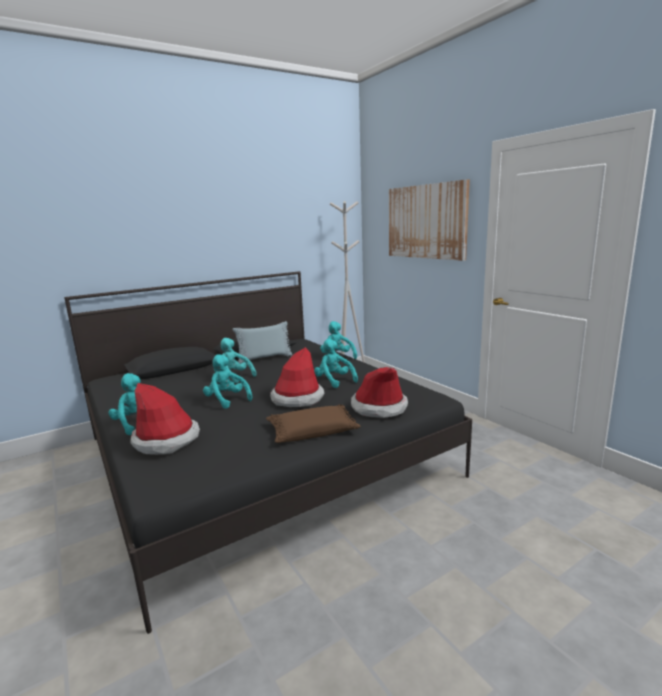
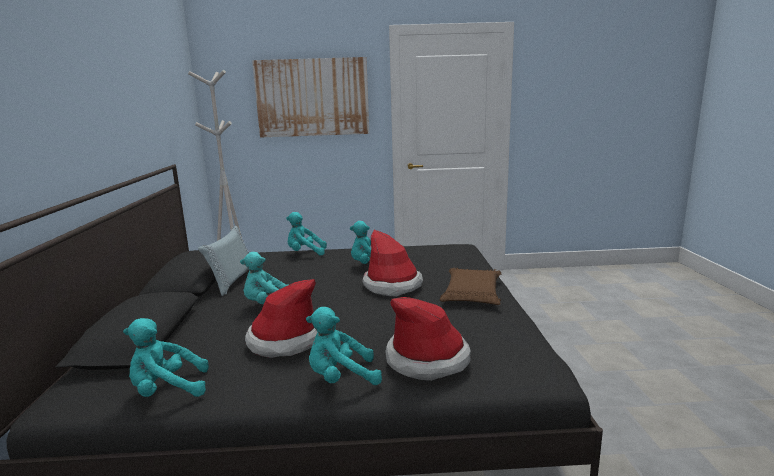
camera: 60 degrees left, 0 degrees up
(227, 400) = (345, 316): turquoise plush toy -> turquoise plush toy (167, 390)
(379, 407) = (458, 263): hat -> hat (285, 340)

